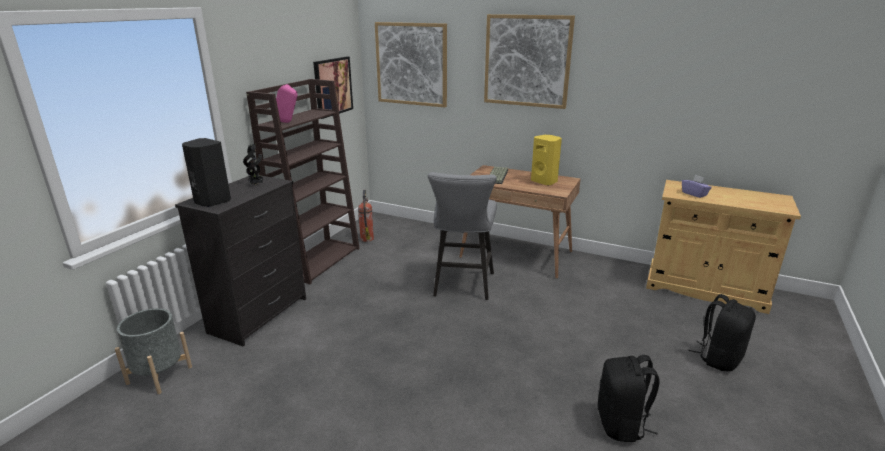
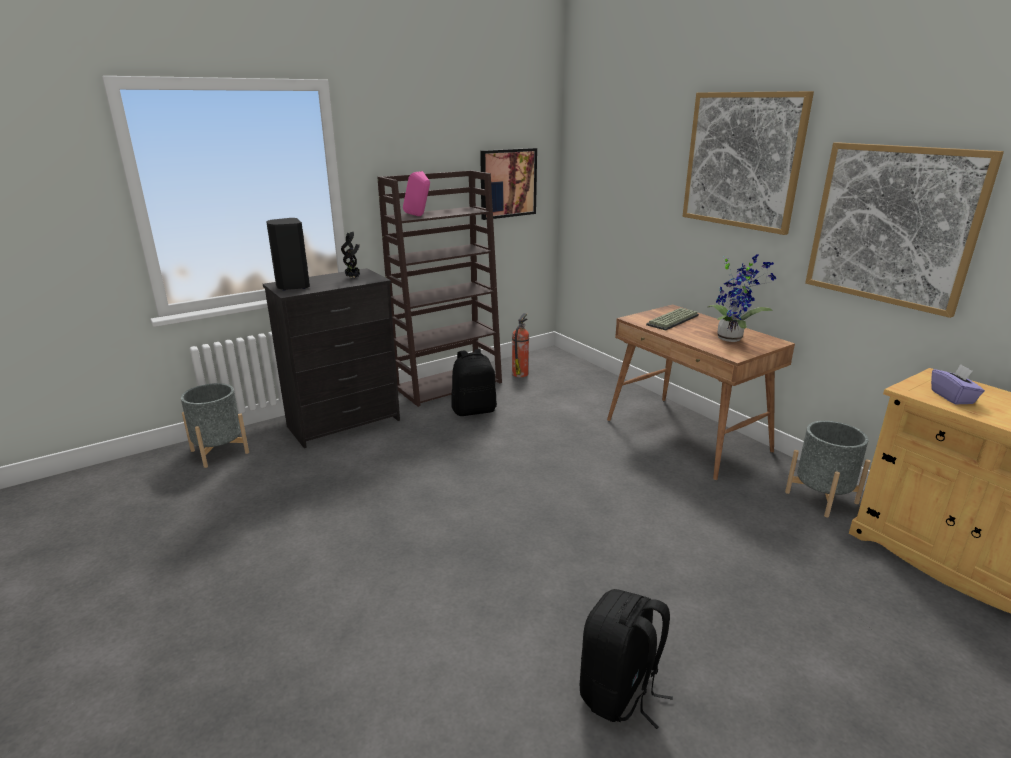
camera: 30 degrees right, 0 degrees up
(411, 64) = (608, 161): picture -> picture (893, 225)
(462, 286) = (577, 454): grey stool -> none
(545, 181) = (732, 338): yellow speaker -> potted plant
(617, 272) = (821, 497): none -> grey planter
(719, 358) = (878, 674): black backpack -> black backpack (474, 410)

